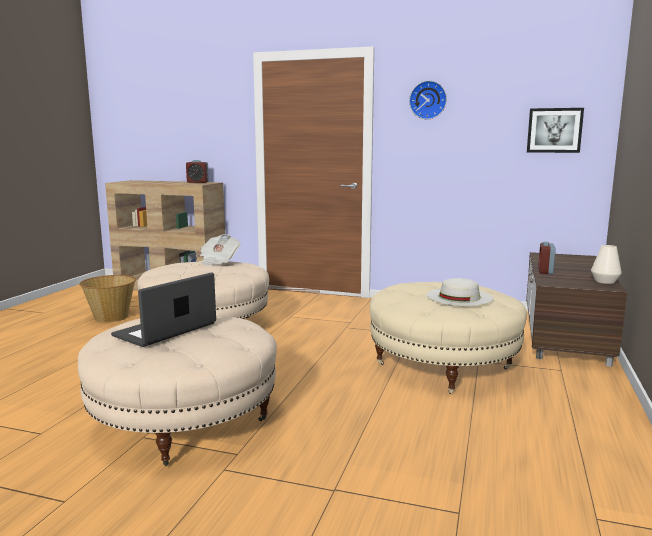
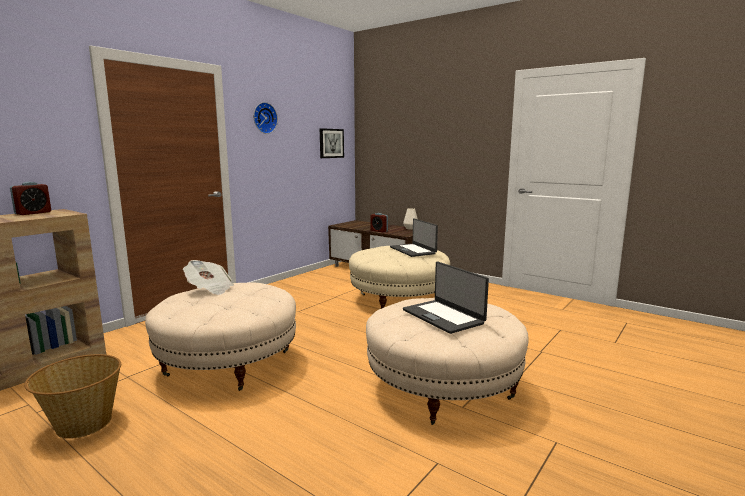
camera: 70 degrees left, 0 degrees up
(459, 297) = (413, 250): white hat -> laptop

